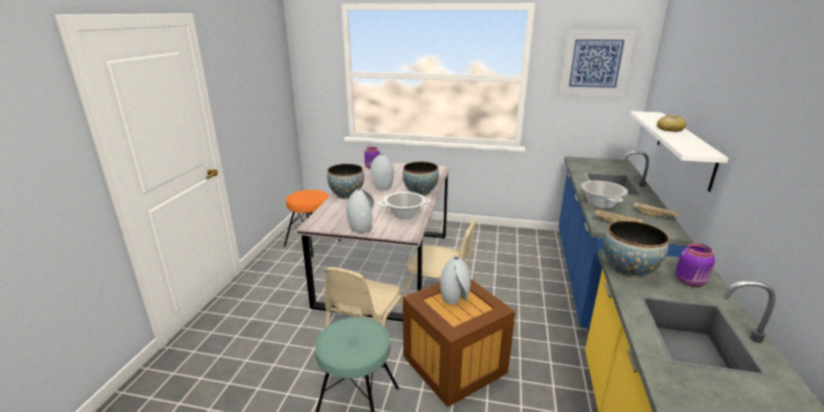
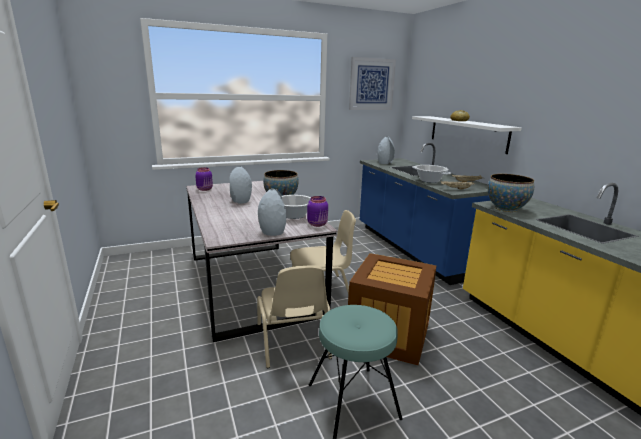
camera: 35 degrees left, 5 degrees down
(312, 243) = (149, 285): orange stool -> none
(346, 195) = (214, 212): bowl -> none
(455, 299) = (388, 270): grey vase -> grey vase (385, 163)
(690, 282) = (540, 207): purple jar -> purple jar (318, 224)

